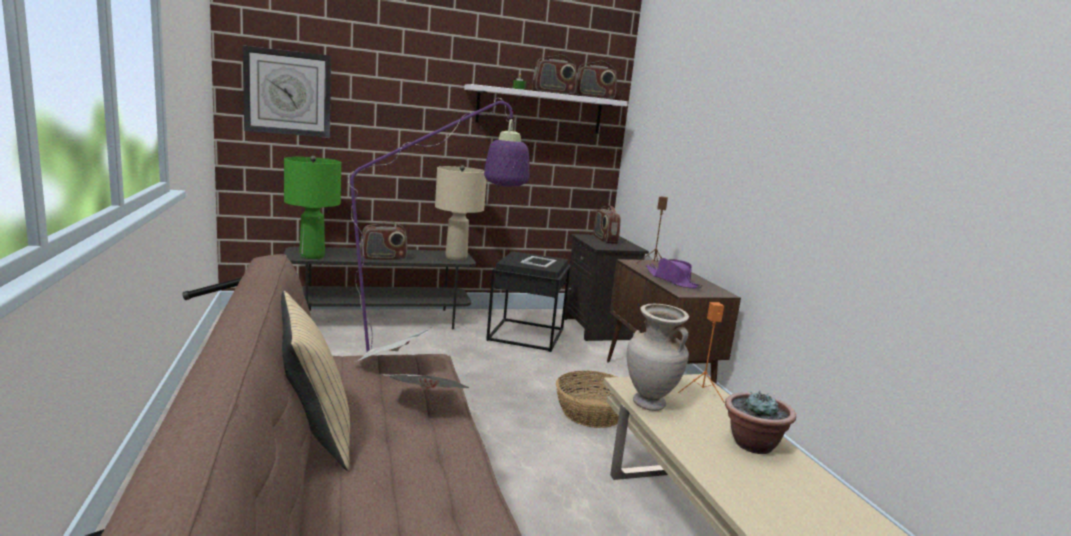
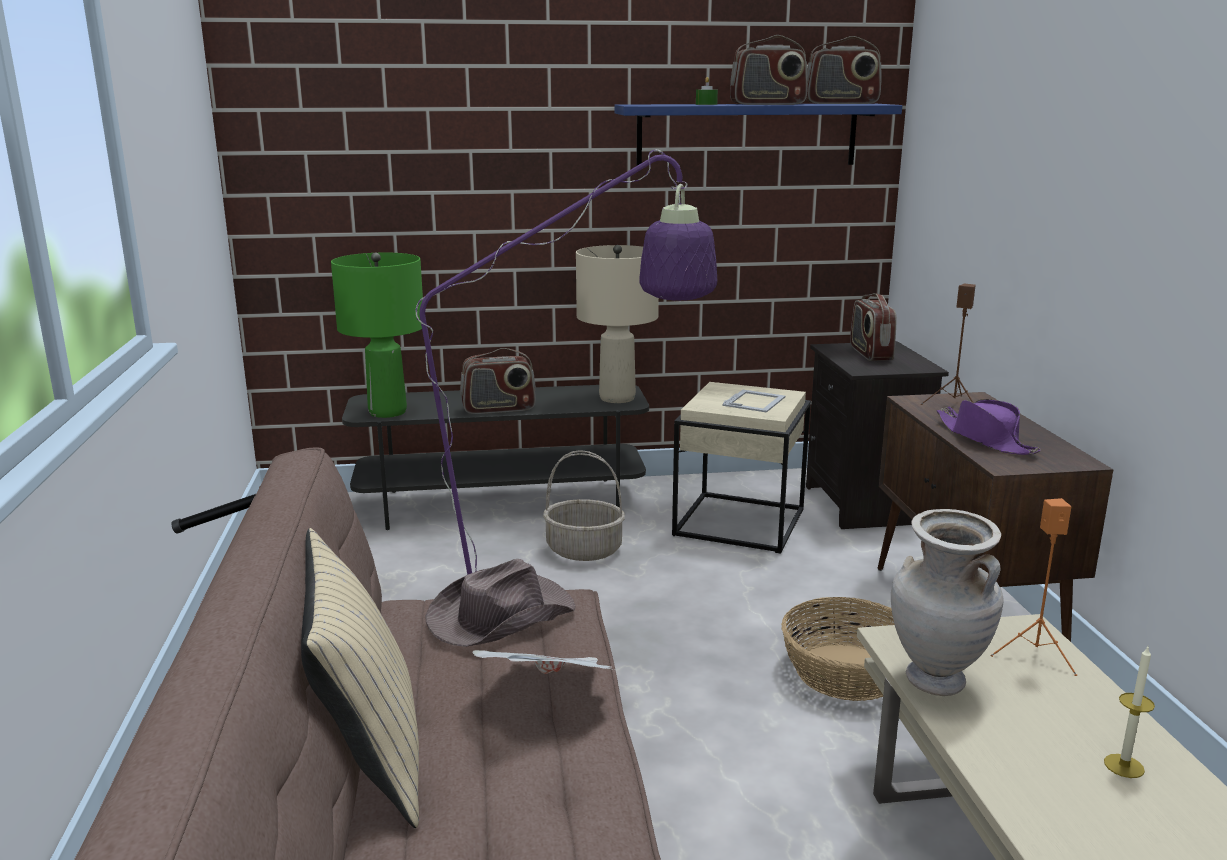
camera: 10 degrees right, 5 degrees up
(288, 93) = (331, 151): wall clock -> none
(391, 364) = (499, 616): newspaper -> brown hat
(433, 346) = (585, 550): none -> basket
(527, 335) = (741, 522): black side table -> beige side table
(540, 110) = (747, 135): white shelf -> blue shelf
(752, 444) = (1124, 766): potted plant -> candle

